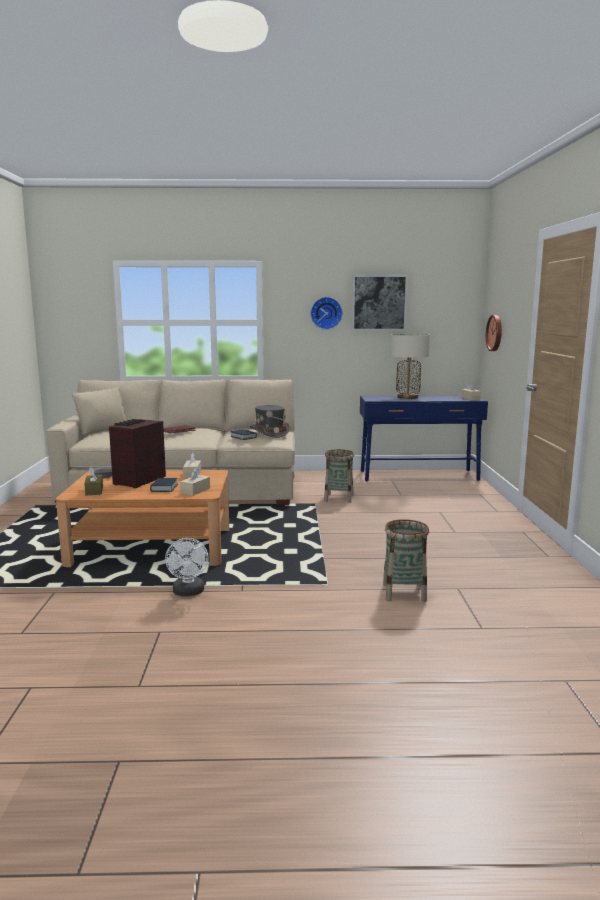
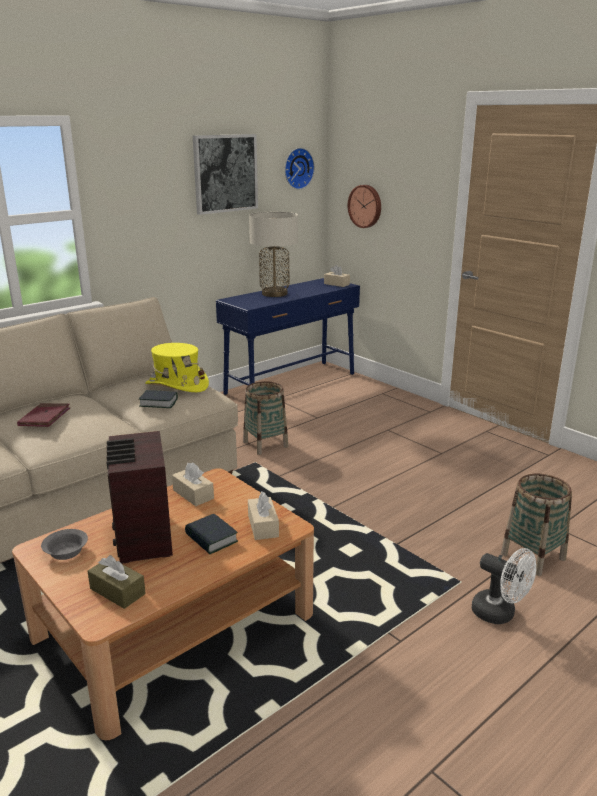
camera: 40 degrees left, 10 degrees up
(188, 592) = (354, 681): white fan -> white fan (500, 614)
(269, 433) = (177, 385): grey hat -> yellow hat
(326, 313) = (164, 192): wall clock -> wall clock (297, 168)

